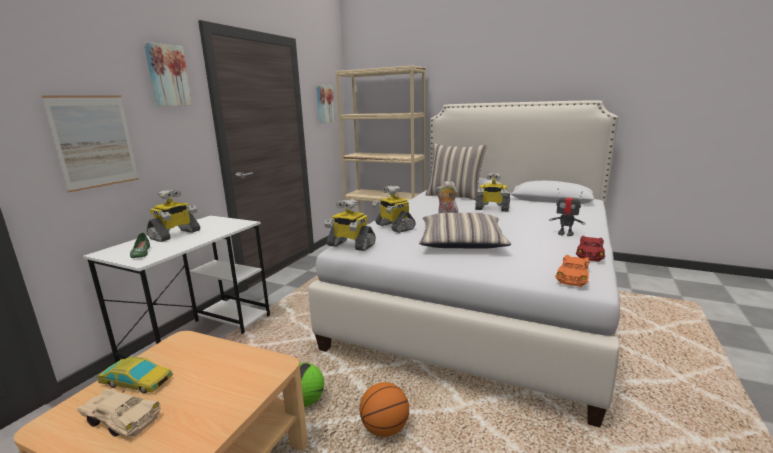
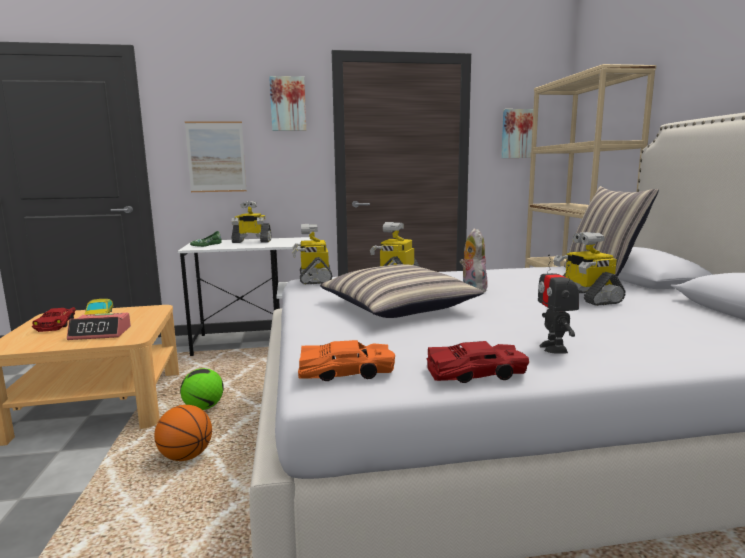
camera: 55 degrees right, 5 degrees down
(120, 419) = (57, 325): beige toy car -> red toy car
(224, 385) = (101, 333): none -> alarm clock

